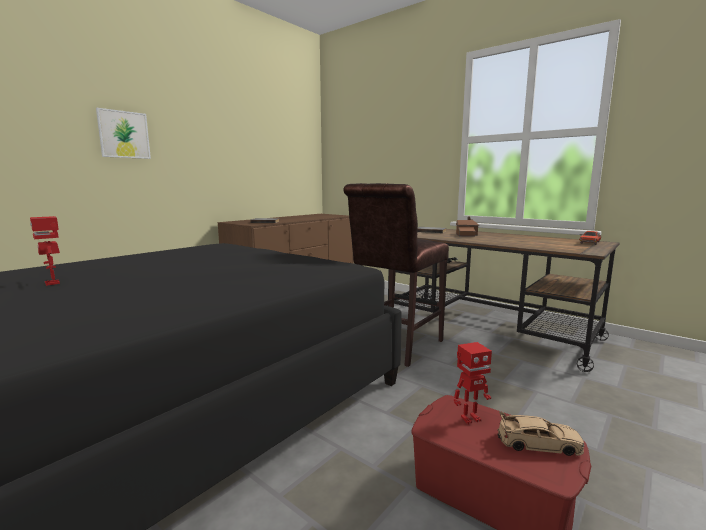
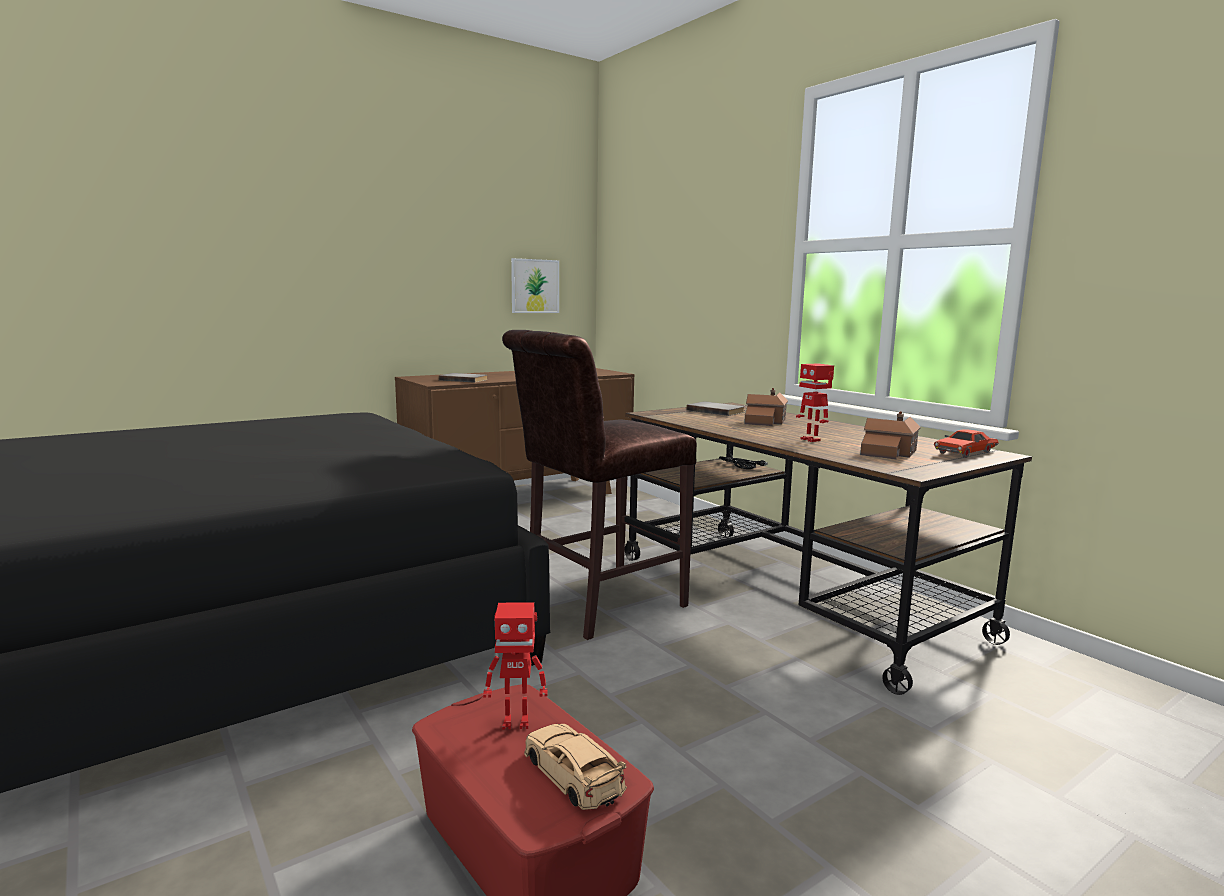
camera: 15 degrees right, 0 degrees up
(53, 283) = (57, 458): toy robot -> toy robot (811, 440)
(124, 134) = (248, 243): picture -> picture (535, 286)
(538, 443) = (573, 774): beige toy car -> beige toy car turned 150 degrees counterclockwise
(558, 244) = (889, 452): none -> toy house

